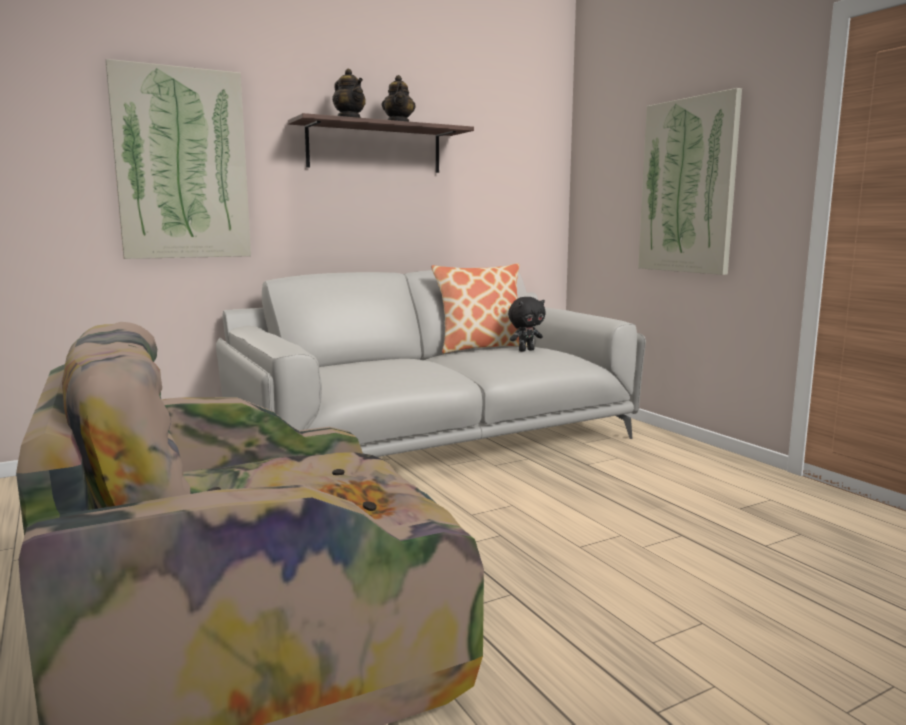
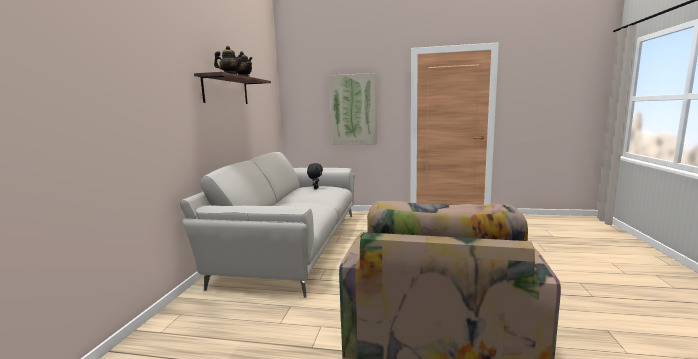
camera: 50 degrees left, 0 degrees up
(182, 164) = (149, 103): picture -> none
(481, 347) = (291, 192): pillow -> none

